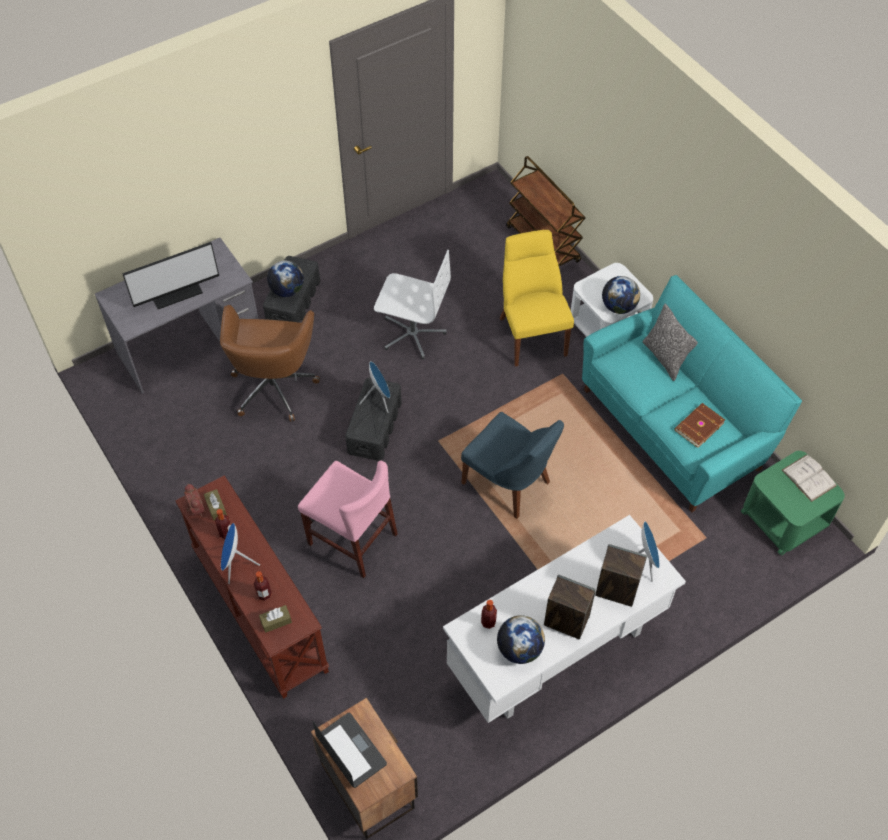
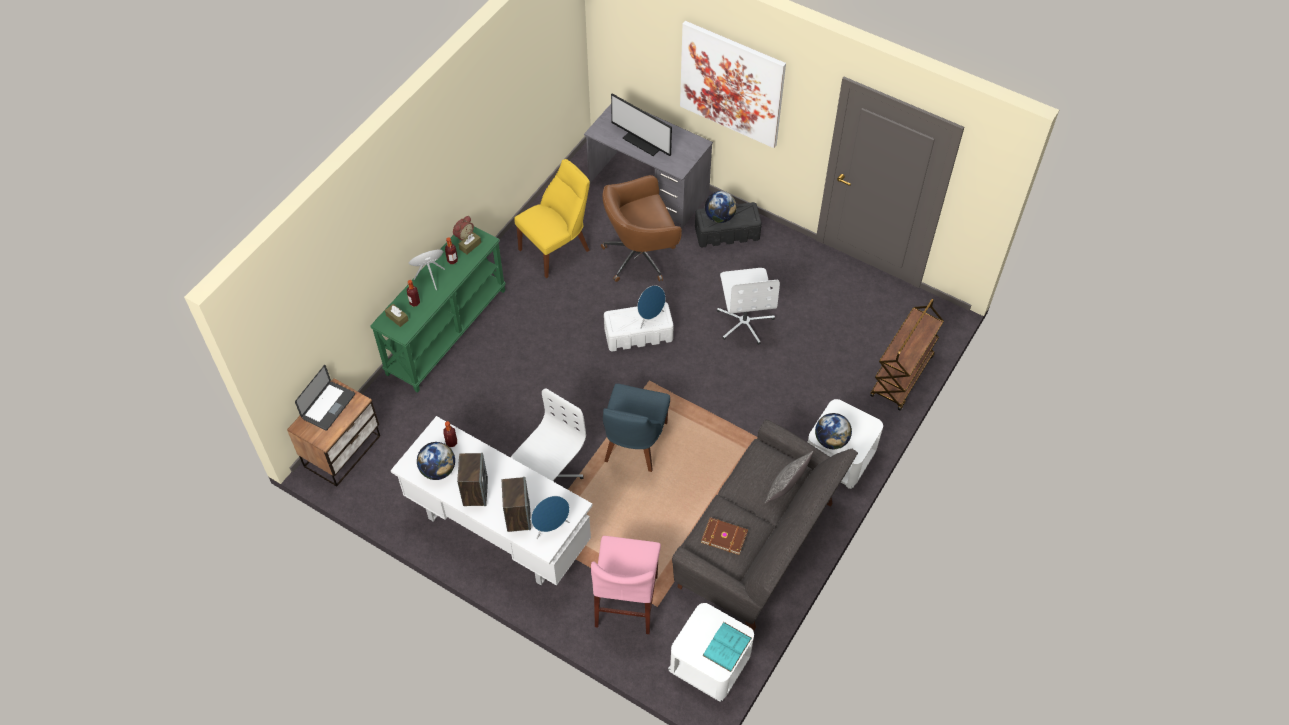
camera: 65 degrees right, 0 degrees up
(218, 155) = (731, 84): none -> picture
(258, 610) = (446, 331): brown console table -> green console table
(352, 539) = (531, 361): pink chair -> pink chair (626, 601)
(375, 427) = (639, 334): black storage box -> white storage box
(512, 577) = (549, 478): none -> white office chair
(531, 333) = (796, 404): yellow chair -> yellow chair (557, 249)
(674, 427) = (759, 546): turquoise sofa -> grey sofa
(784, 518) = (710, 664): green side table -> white side table
(809, 478) = (727, 646): white book -> turquoise book

